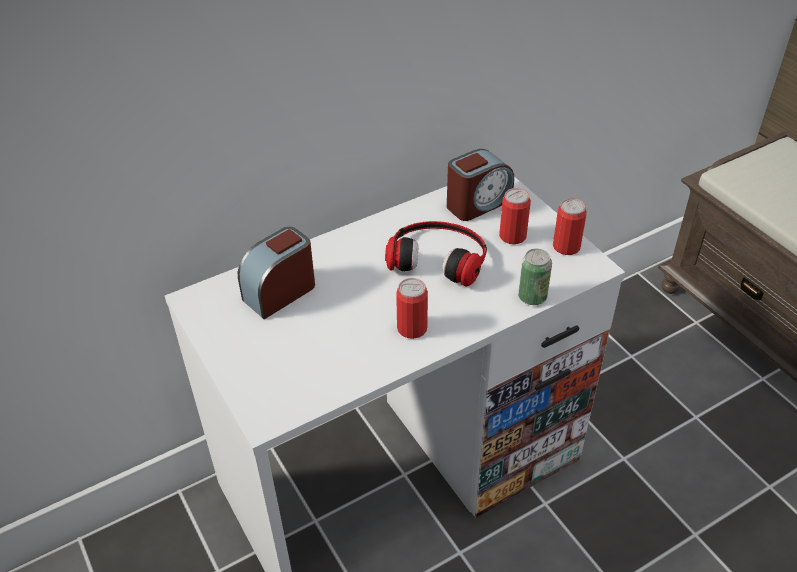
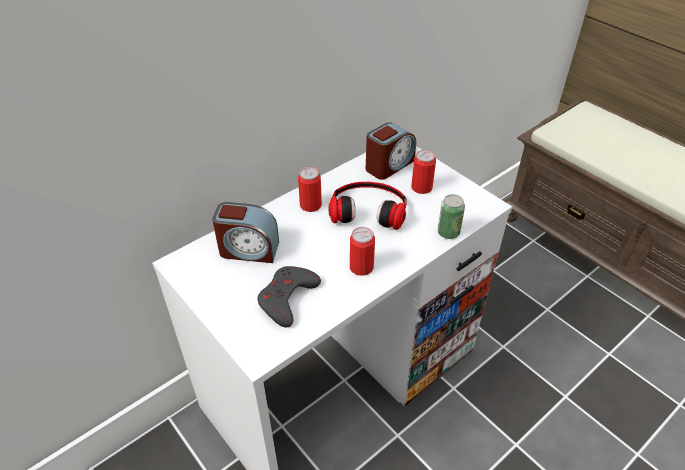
camera: 10 degrees left, 0 degrees up
(280, 292) = (248, 250): alarm clock -> alarm clock turned 120 degrees counterclockwise
(314, 356) = (287, 298): none -> grey game controller
(566, 247) = (464, 192): can -> can (310, 205)

